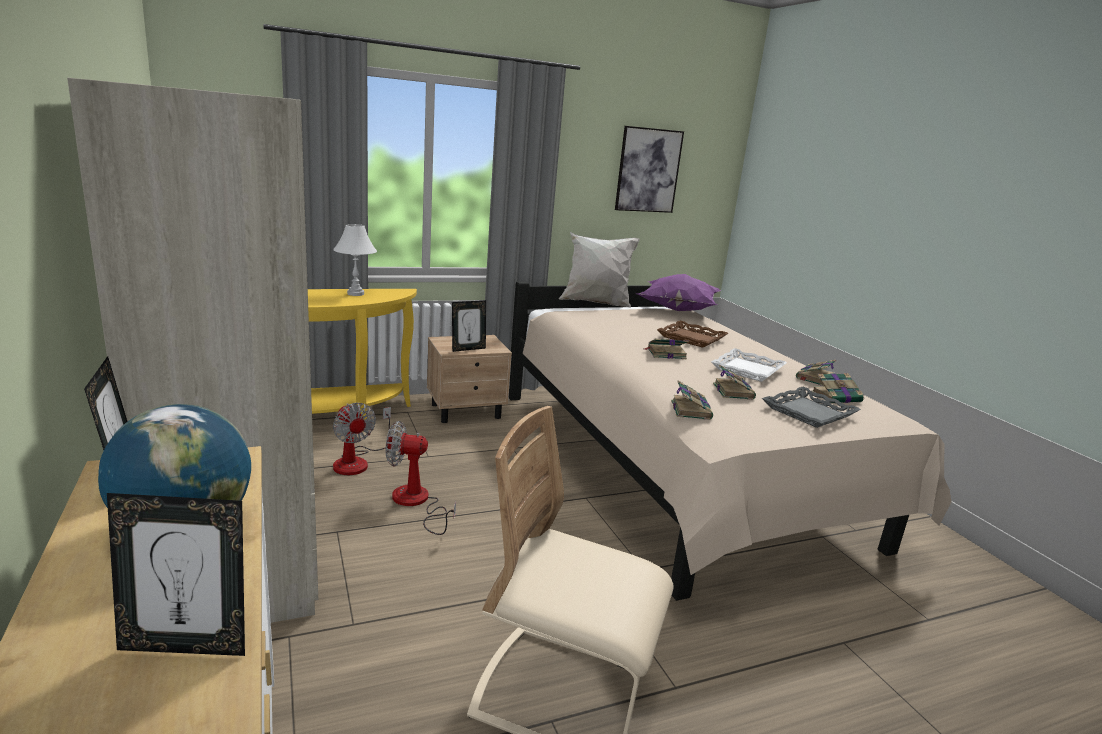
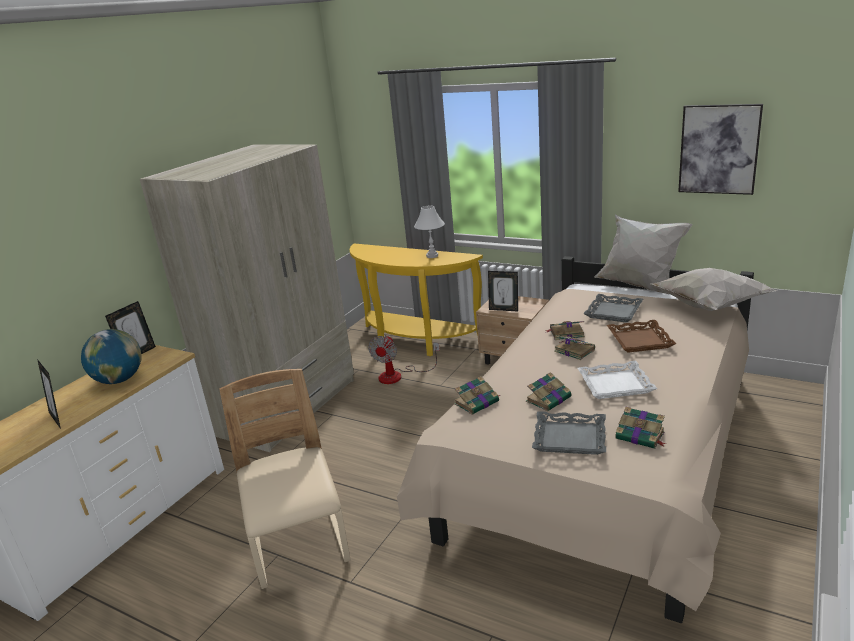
camera: 55 degrees right, 5 degrees up
(416, 503) = (389, 414): fan -> none
(628, 323) = (614, 312): none -> grey tray
(677, 310) = (707, 306): purple pillow -> white pillow
(814, 378) = (669, 412): book -> book (565, 333)

